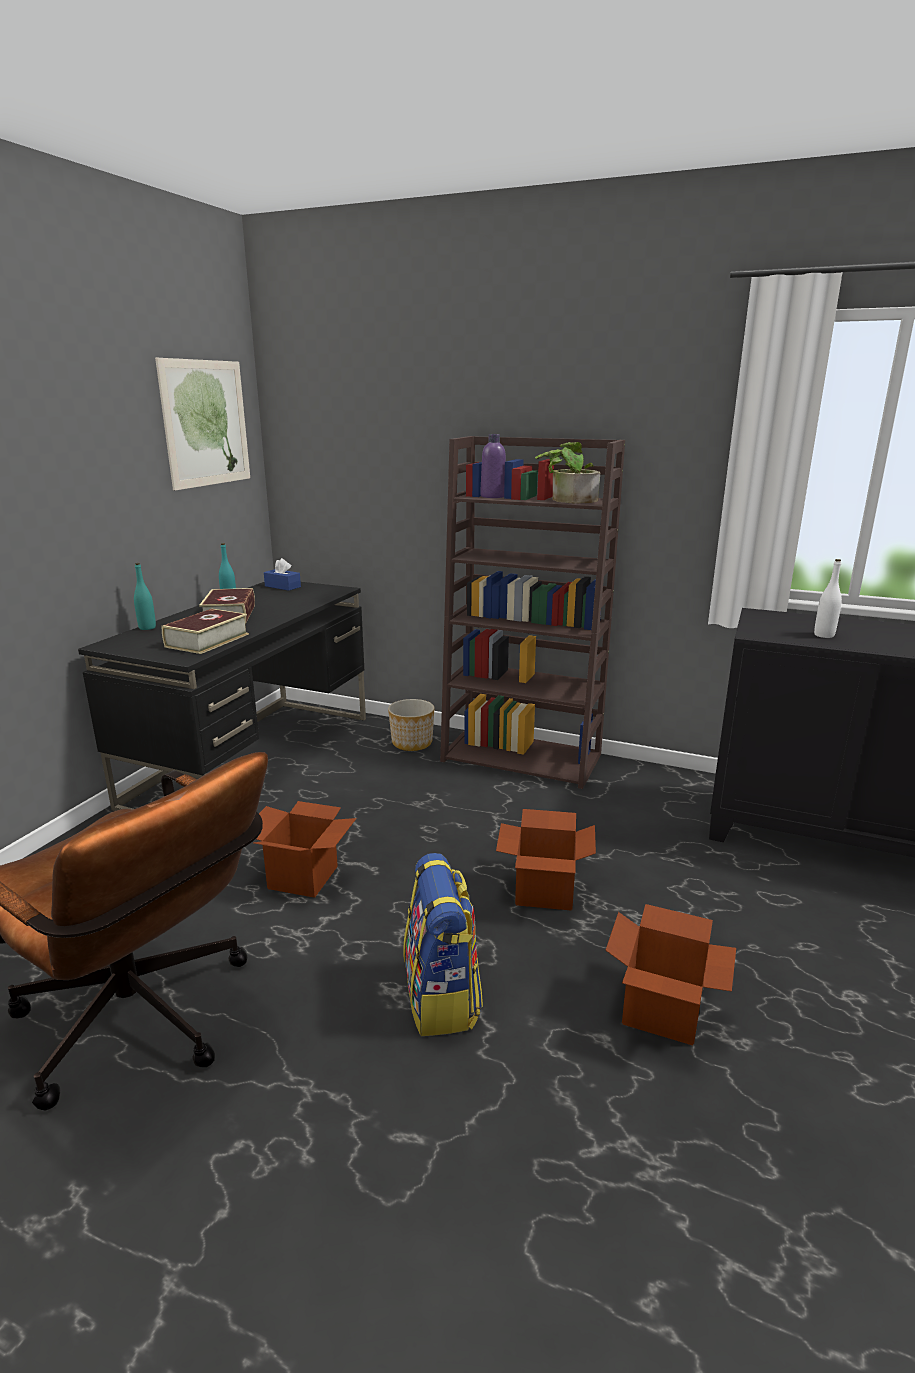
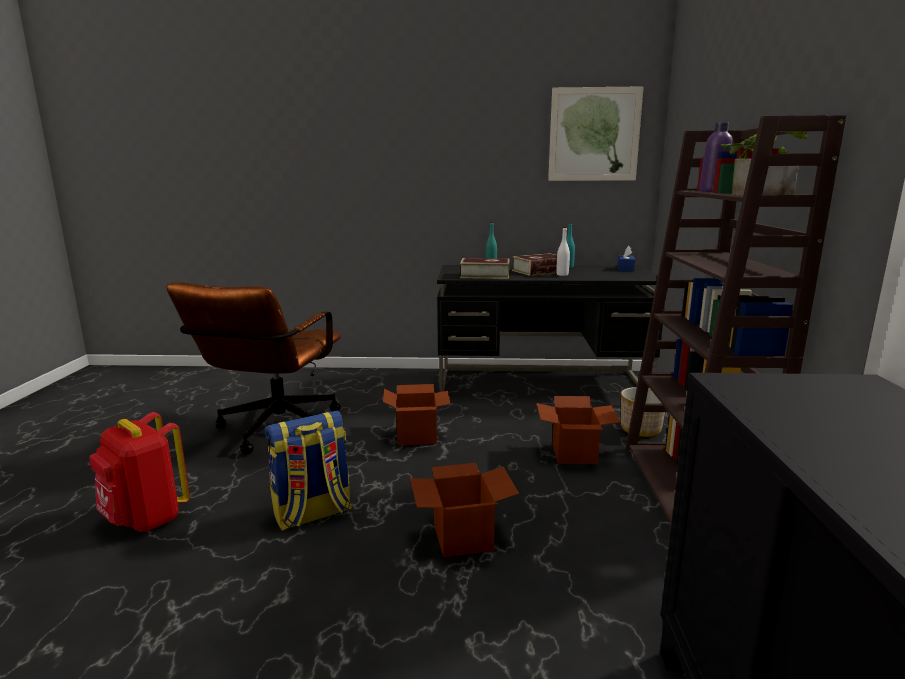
camera: 70 degrees right, 5 degrees down
(350, 1211) = (146, 519): none -> red backpack
(661, 1011) = (321, 631): cardboard box -> cardboard box (574, 454)
(824, 635) = (824, 424): white bottle -> white bottle (562, 274)

